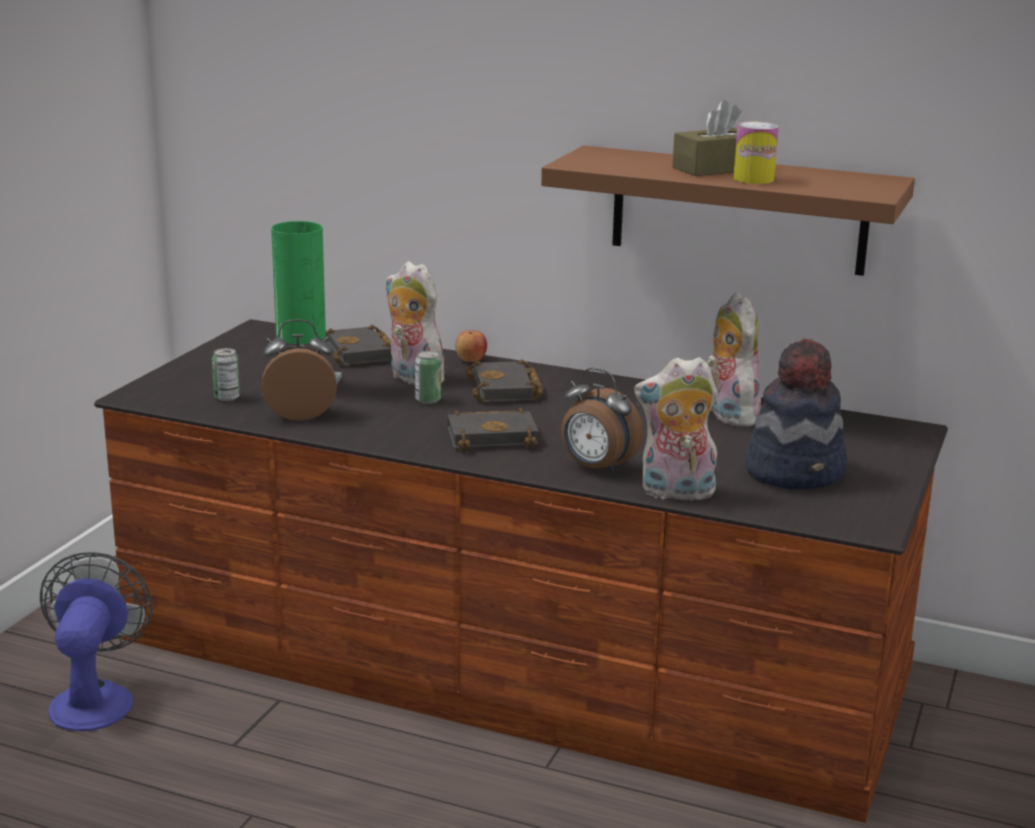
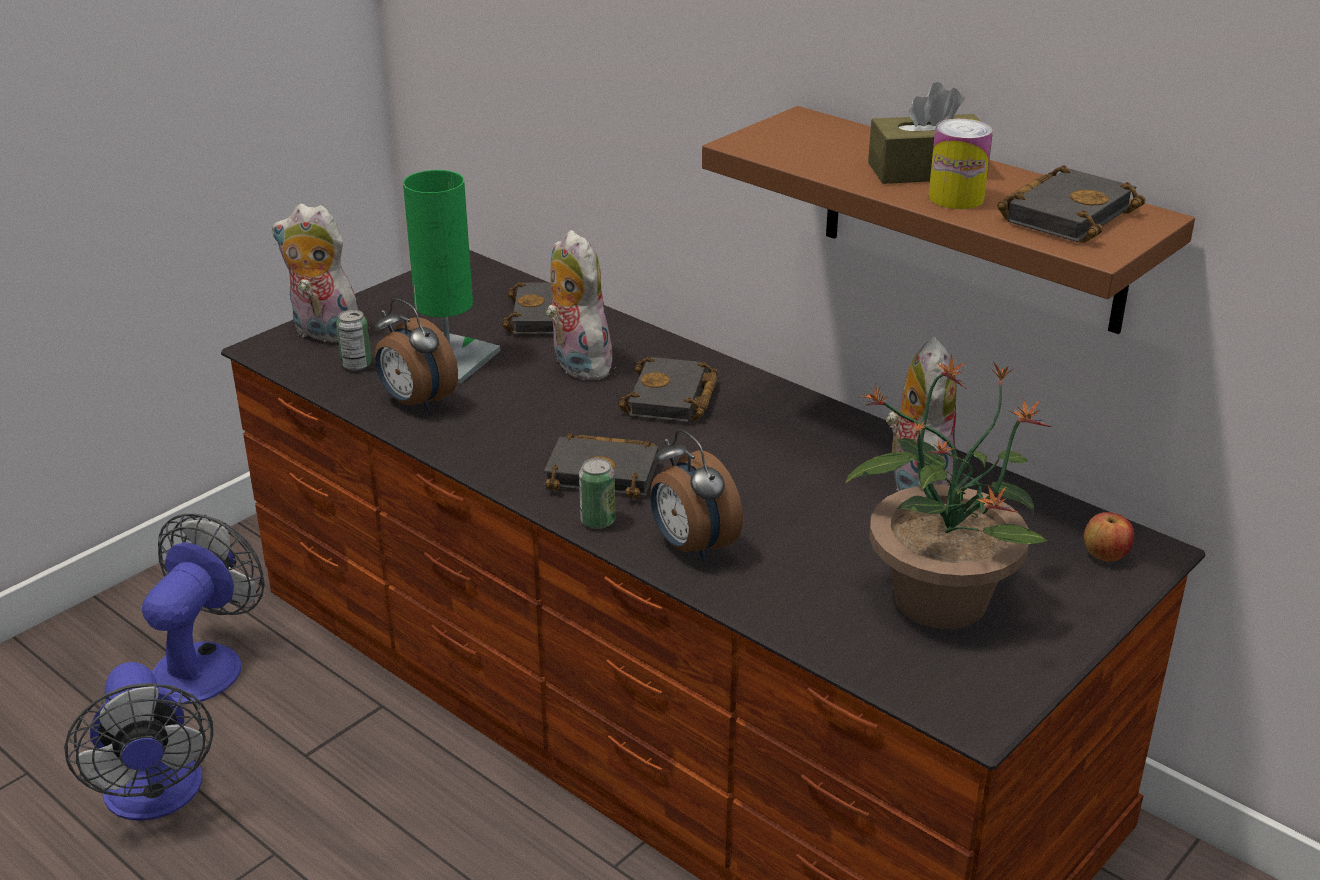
camera: 20 degrees right, 10 degrees up
(114, 798) = (156, 797): none -> fan
(300, 414) = (415, 402): alarm clock -> alarm clock turned 150 degrees counterclockwise
(428, 400) = (570, 402): can -> can (598, 521)
(471, 360) = (663, 345): apple -> apple (1105, 556)
(675, 493) = (758, 608): plush toy -> plush toy (322, 333)
(796, 471) = (939, 598): hat -> potted plant
(834, 181) = (1066, 213): none -> black book

